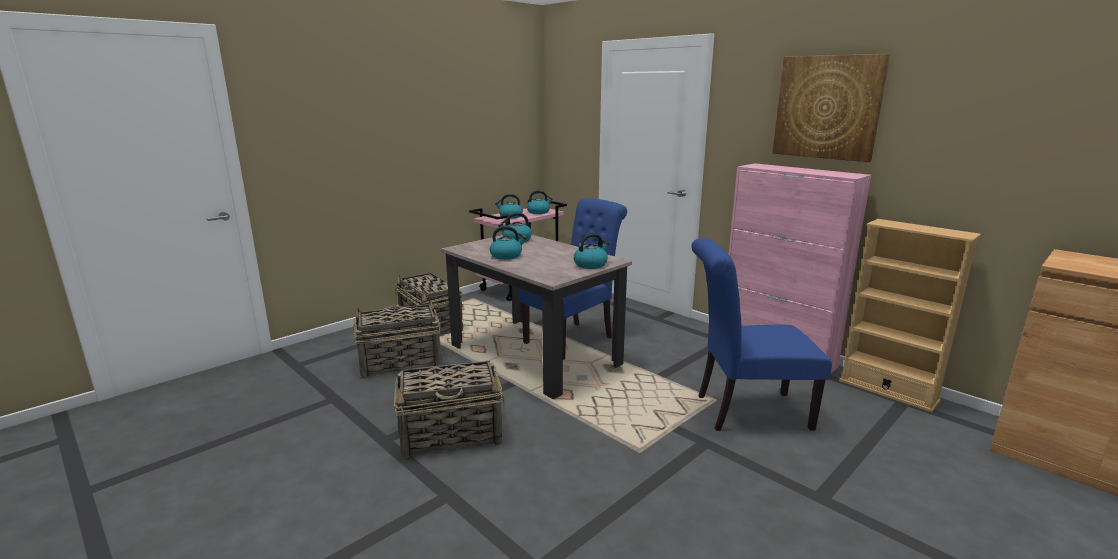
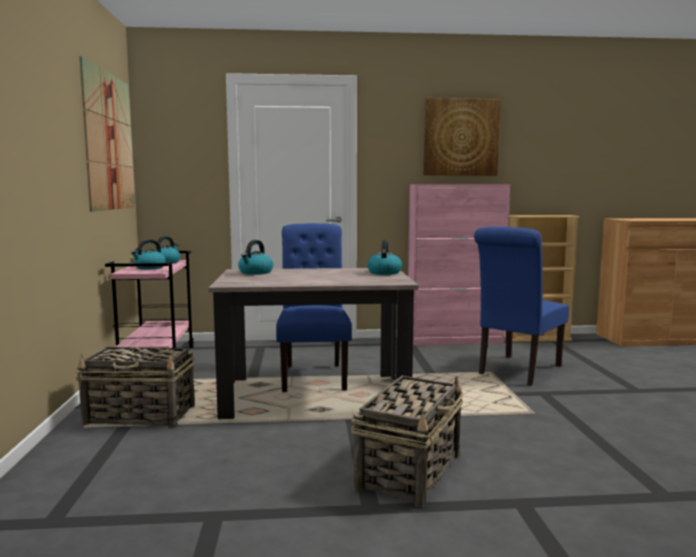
camera: 50 degrees left, 10 degrees down
(399, 363) = (199, 455): basket -> none
(494, 113) = (109, 141): none -> picture
(506, 256) = (299, 280): kettle -> none

